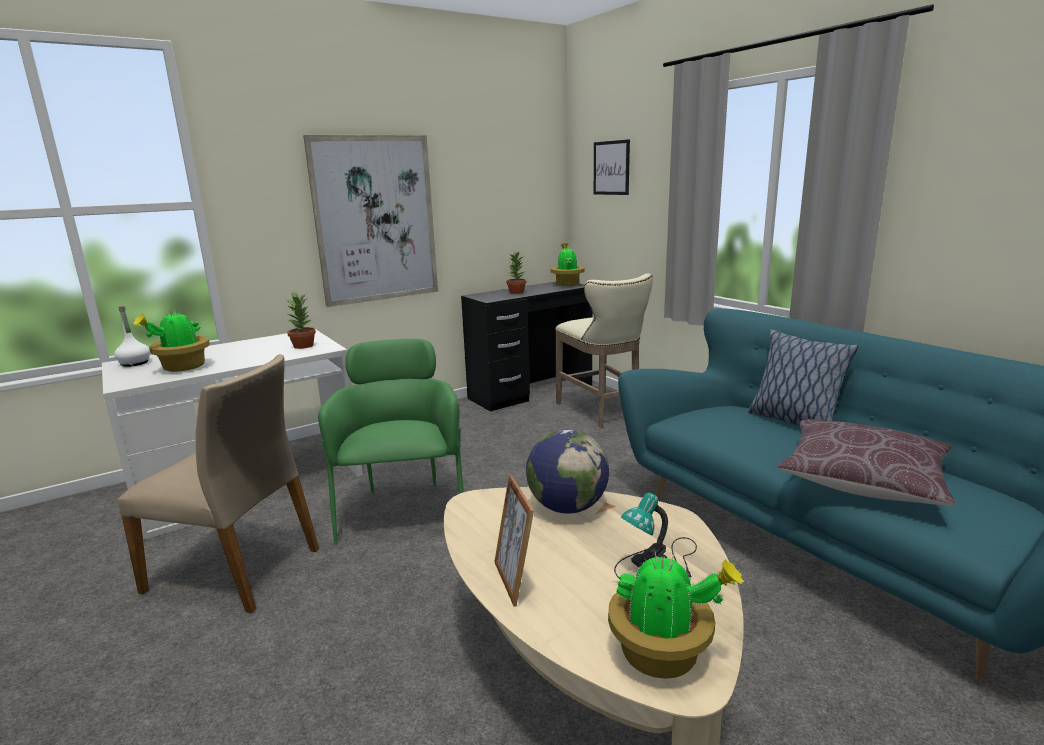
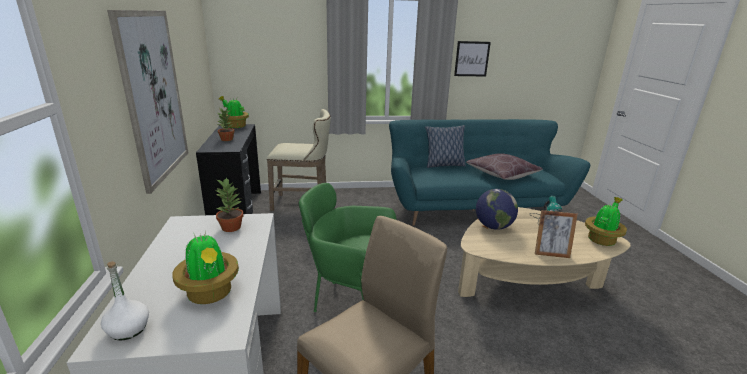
camera: 65 degrees left, 5 degrees up
(611, 168) = (260, 39): picture -> picture (472, 59)

